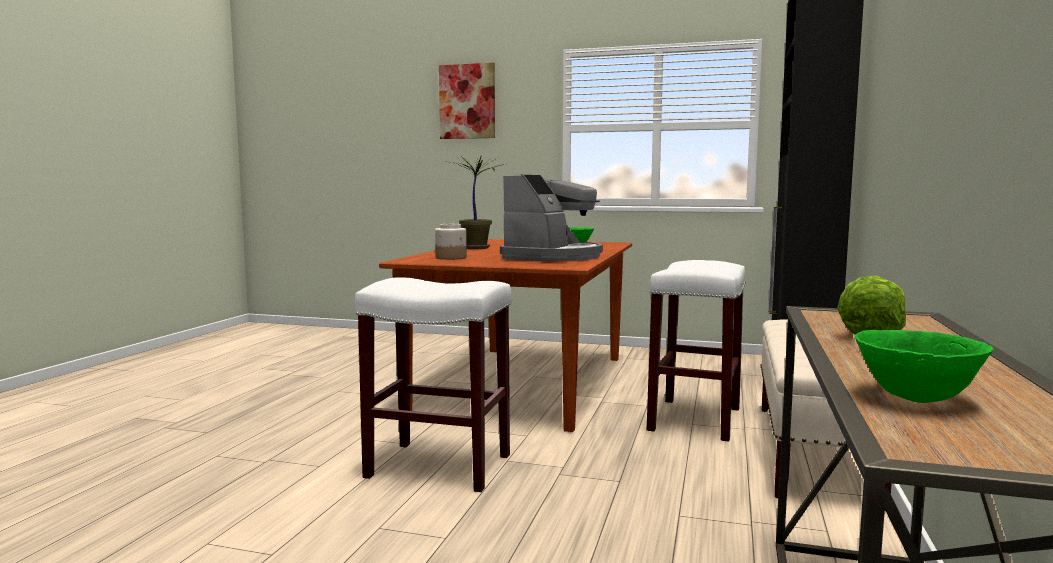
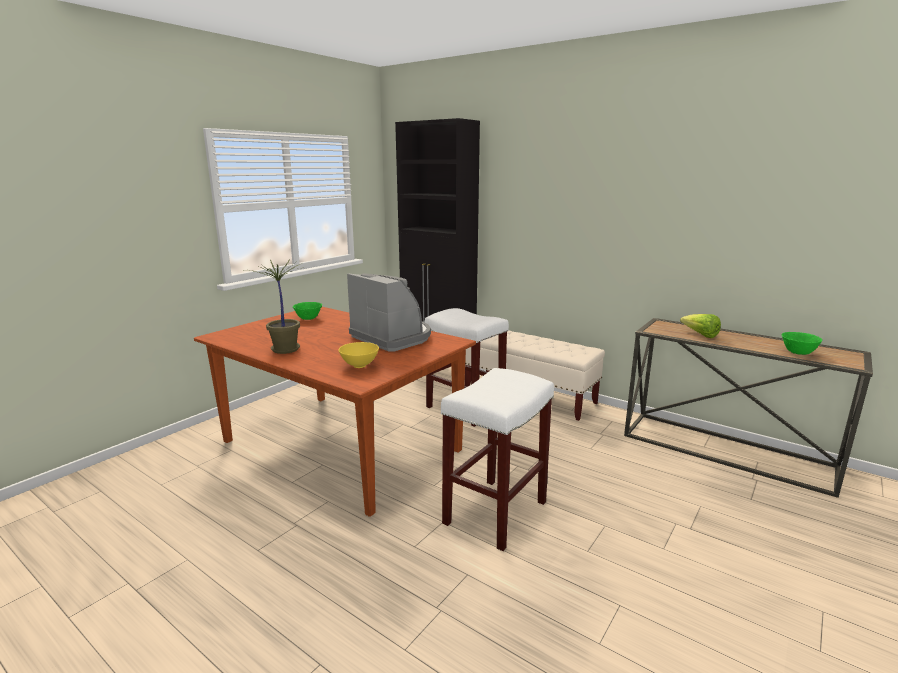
camera: 70 degrees left, 10 degrees up
(451, 258) = (360, 365): jar -> yellow bowl
(467, 101) = (98, 180): picture -> none

